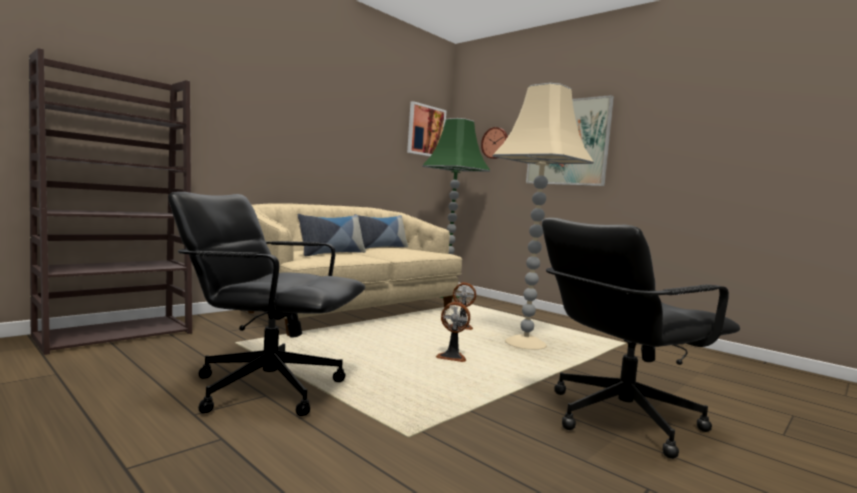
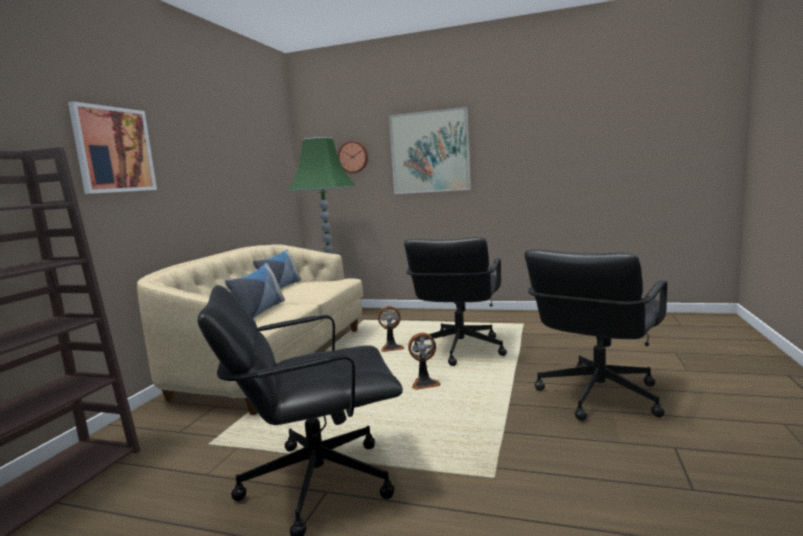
camera: 25 degrees left, 5 degrees up
(426, 131) = (277, 151): picture -> picture (114, 150)
(524, 344) = (459, 349): beige floor lamp -> black office chair

